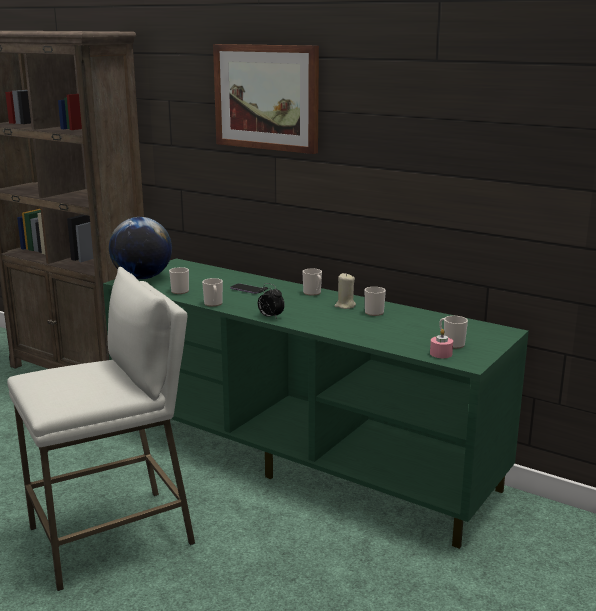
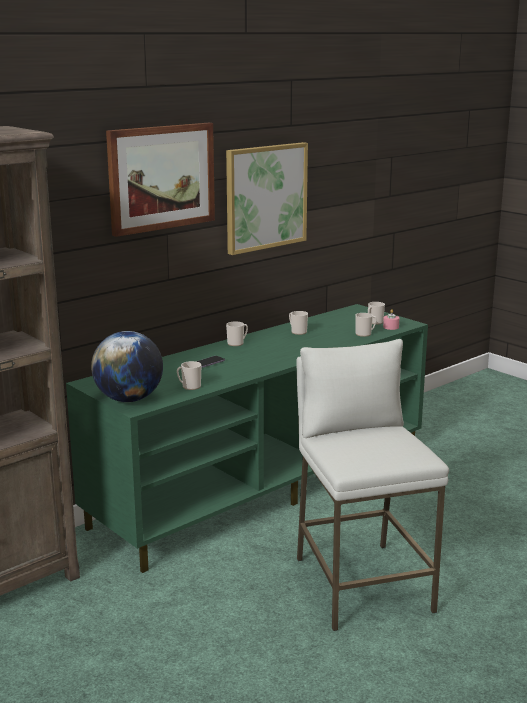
camera: 75 degrees left, 0 degrees up
(213, 304) = (241, 376): mug -> mug (365, 334)
(270, 317) = (289, 361): alarm clock -> none
(345, 306) = (277, 338): beige candle -> none
(389, 144) = (265, 197): none -> picture

